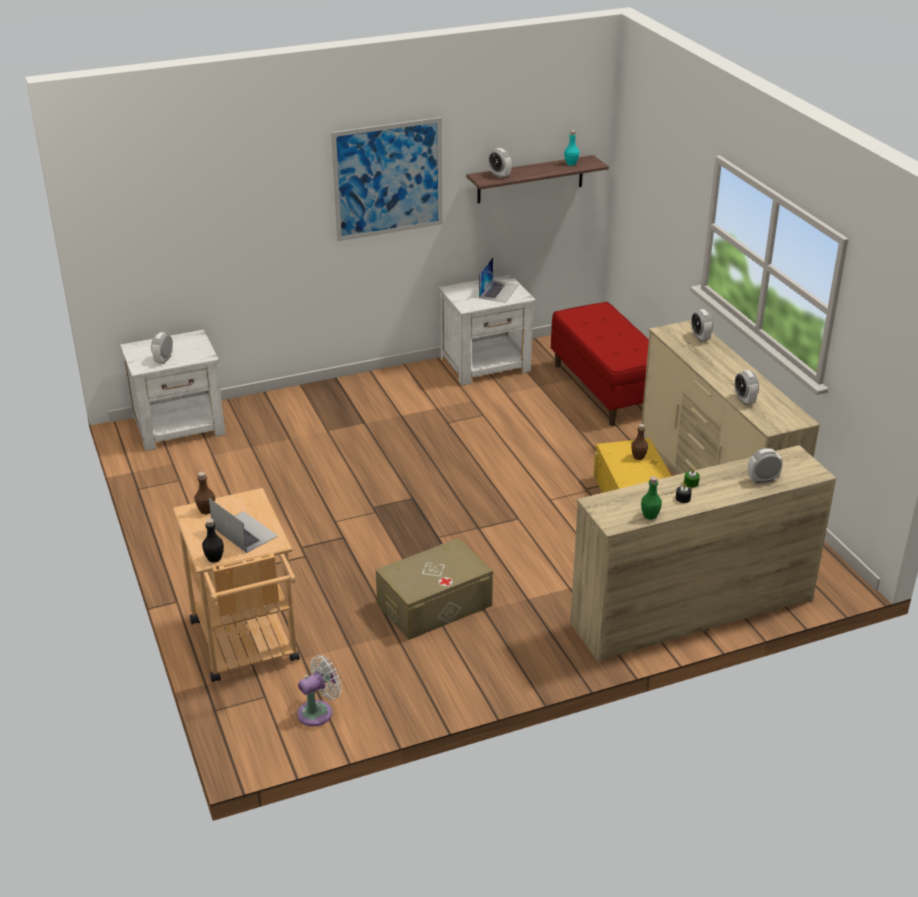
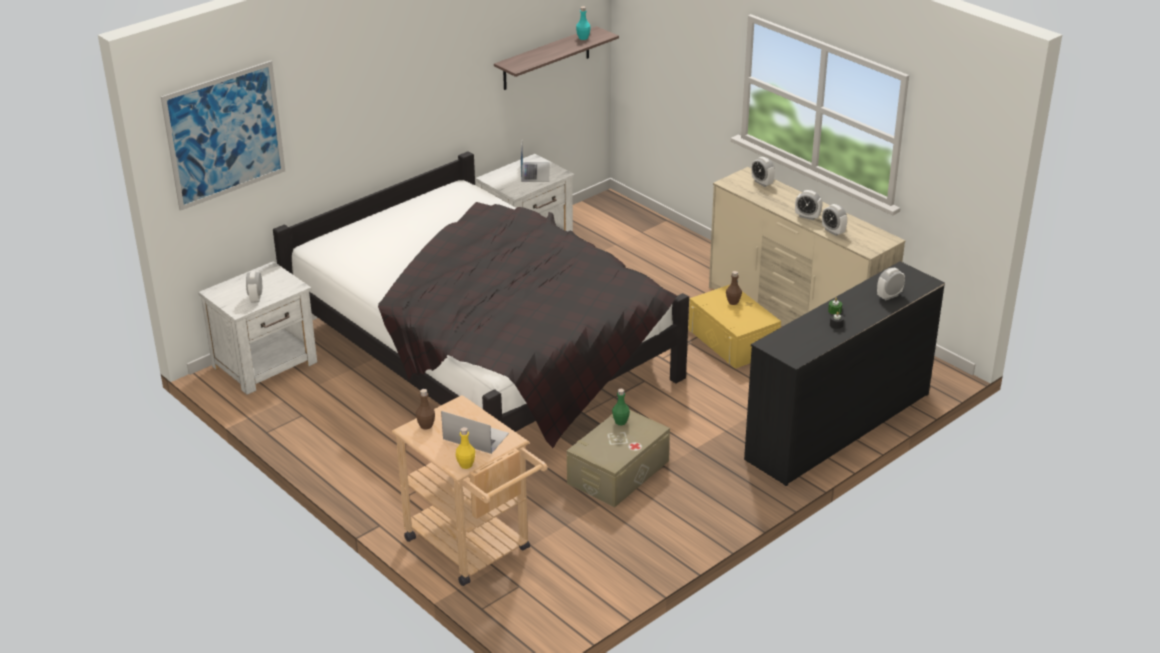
camera: 20 degrees left, 0 degrees up
(214, 558) = (466, 465): black bottle -> yellow bottle
(318, 711) = (575, 586): white fan -> none
(379, 460) = (484, 356): none -> black bed
(388, 179) = (428, 80): picture -> picture (225, 135)
(499, 175) = (525, 59): alarm clock -> alarm clock (807, 216)
(606, 389) = (652, 248): red bench -> none
(650, 515) = (819, 345): green bottle -> green bottle (620, 422)
(691, 611) = (837, 426): beige dresser -> black dresser

